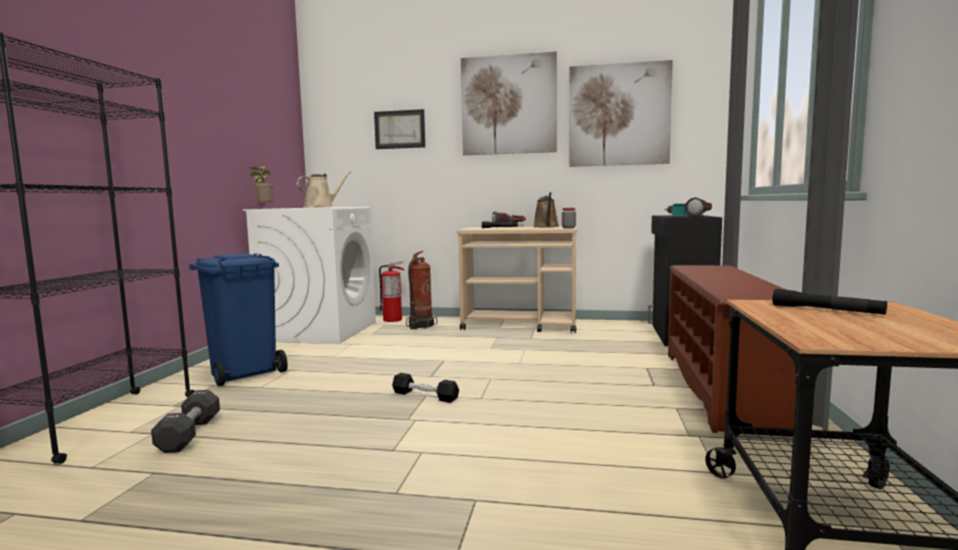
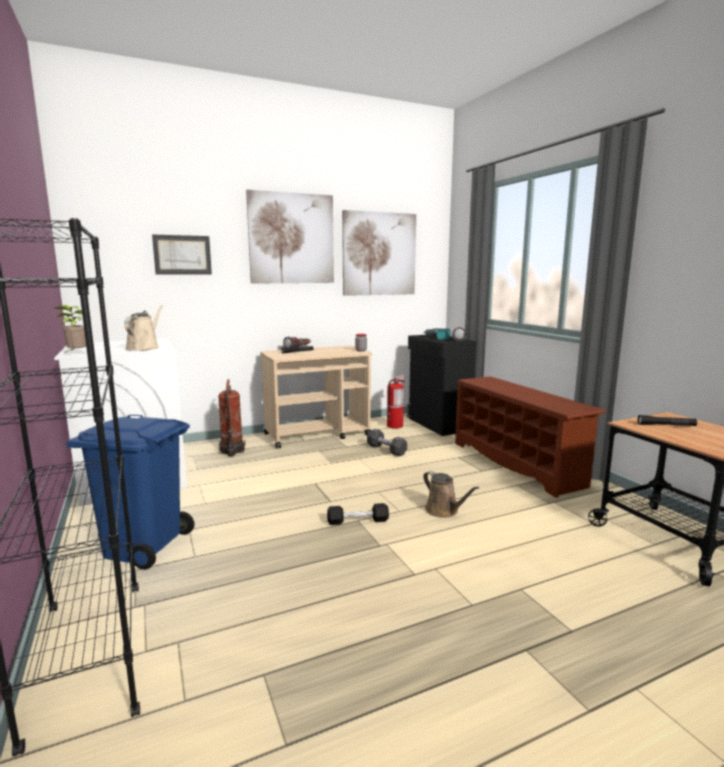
camera: 35 degrees left, 5 degrees up
(189, 434) = (221, 627): black dumbbell -> black dumbbell (386, 450)
(393, 320) = (191, 448): fire extinguisher -> fire extinguisher (395, 426)
(546, 227) = (334, 348): brown watering can -> brown watering can (444, 511)

